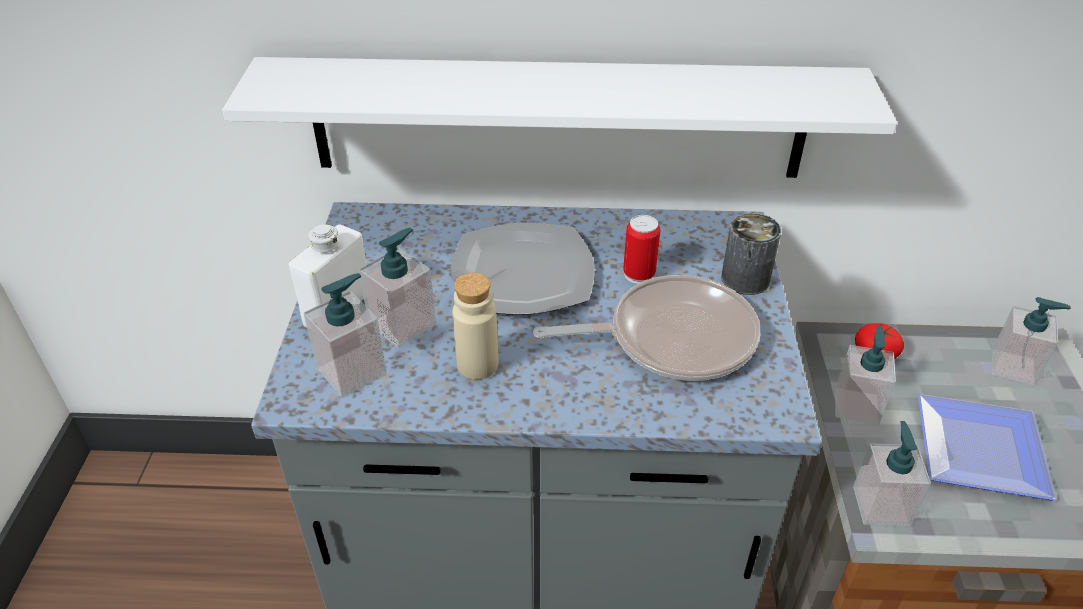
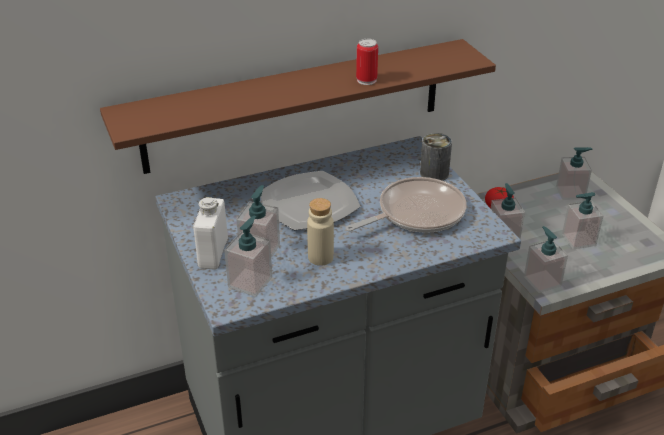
camera: 25 degrees left, 5 degrees down
(557, 118) = (295, 106): white shelf -> brown shelf
(639, 274) = (375, 186): can -> can (366, 80)
(985, 454) = (578, 240): plate -> soap dispenser

